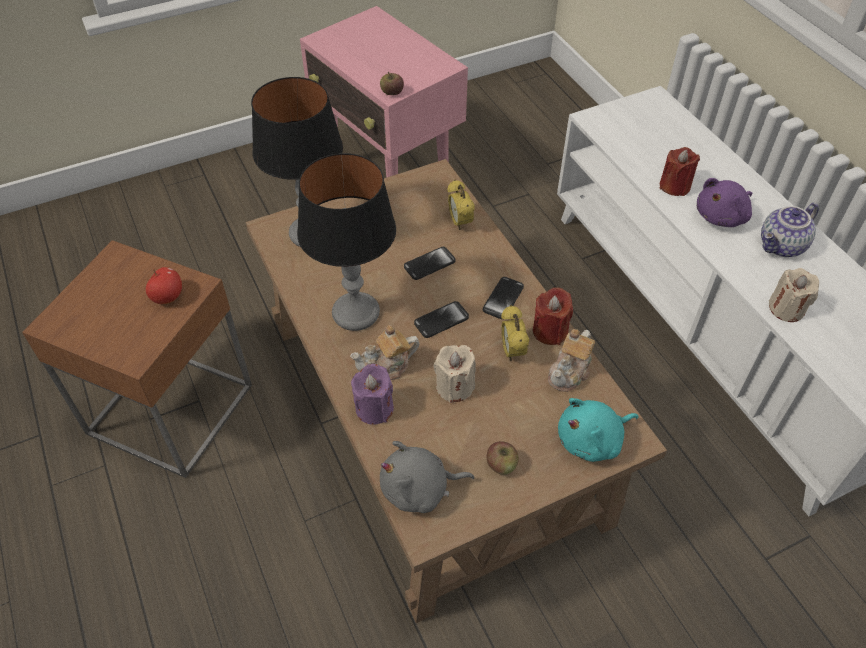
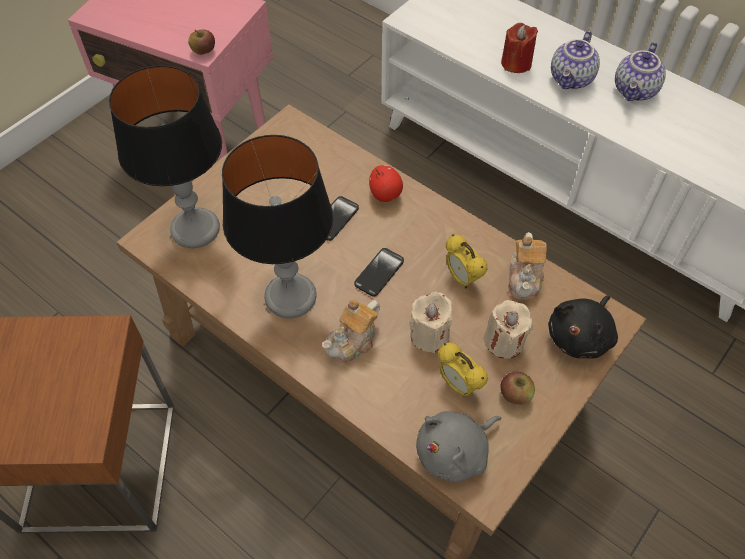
camera: 25 degrees left, 5 degrees up
(168, 297) = (81, 357): apple -> apple (385, 194)
(374, 408) = (365, 389): purple candle -> none
(460, 223) = (340, 166): alarm clock -> alarm clock (458, 385)
(503, 299) = (424, 229): phone -> none
(550, 331) = (485, 245): red candle -> none
(592, 440) = (580, 336): turquoise plush toy -> black plush toy
(722, 217) = (572, 79): purple plush toy -> teapot
(786, 309) = (670, 148): beige candle -> beige candle (504, 341)

